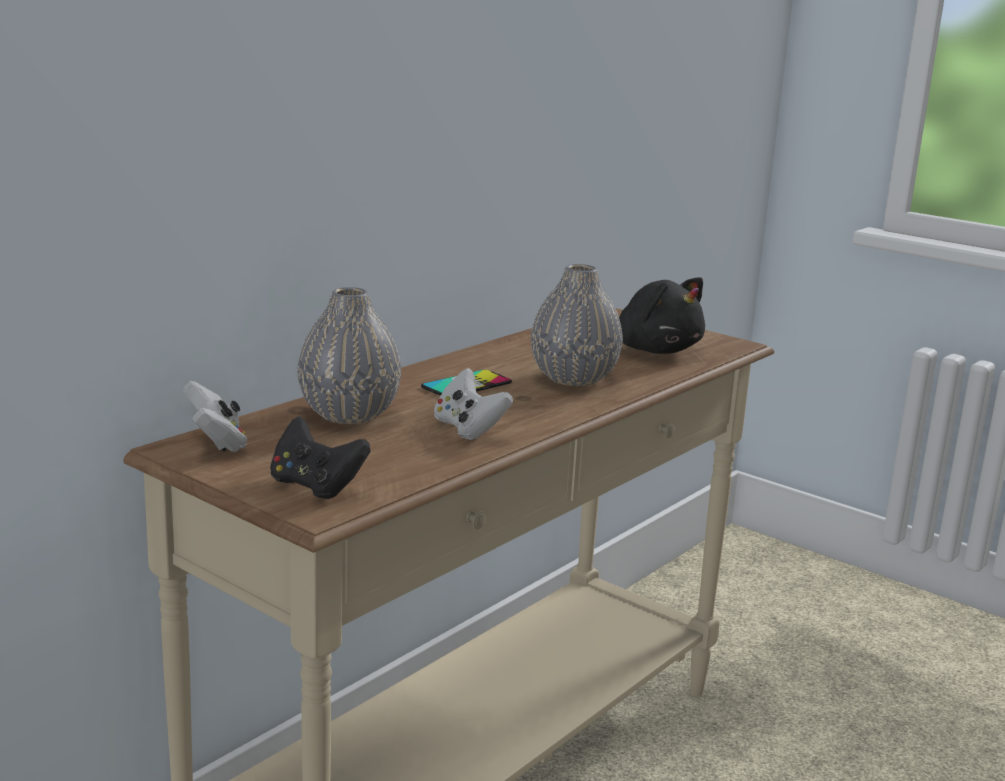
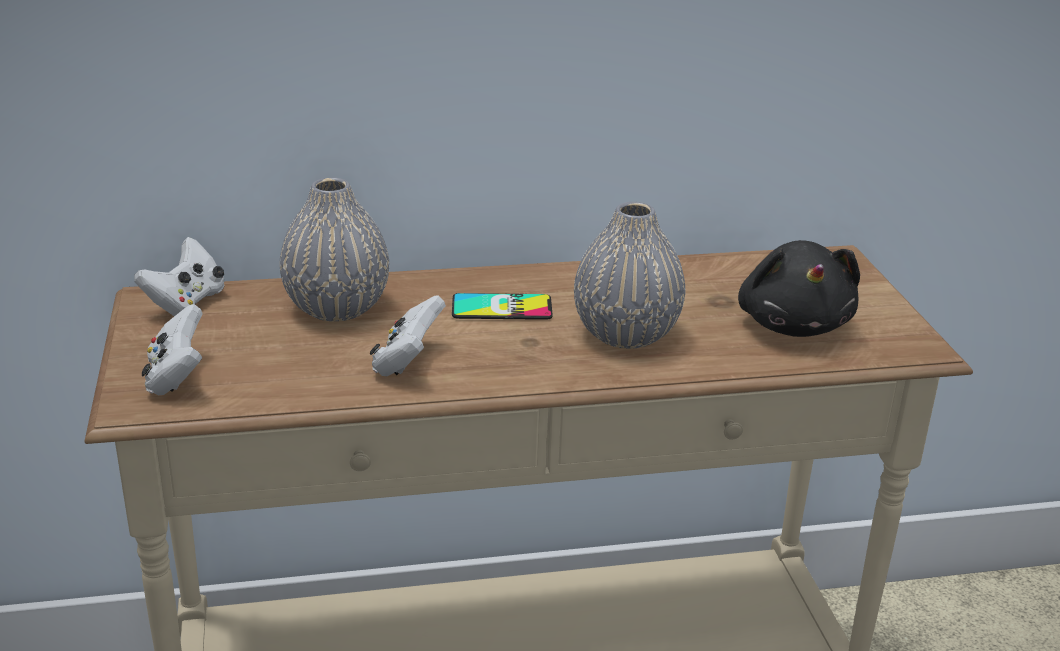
camera: 40 degrees right, 10 degrees up
(316, 486) = (176, 377): black game controller -> white game controller

